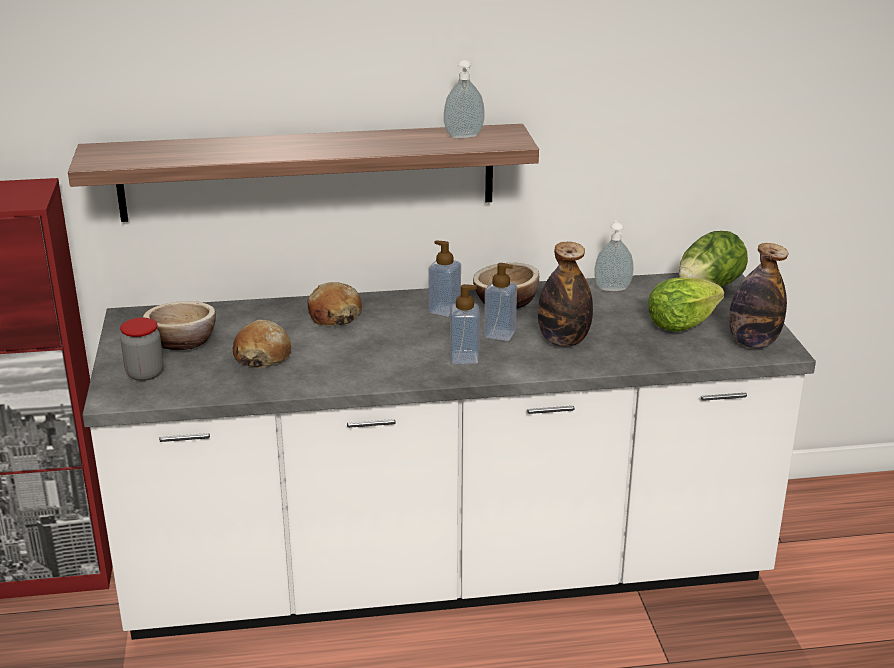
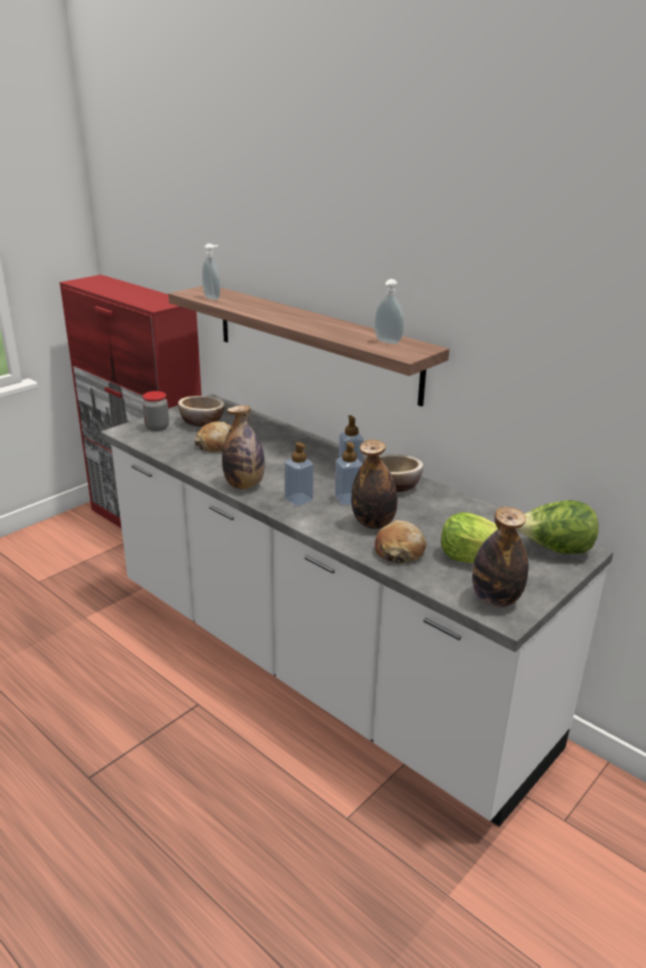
camera: 50 degrees right, 0 degrees up
(334, 315) = (291, 445): bread -> bread (399, 551)
(387, 374) = (244, 485): none -> bottle
(612, 288) = (481, 513): soap dispenser -> soap dispenser (213, 298)

